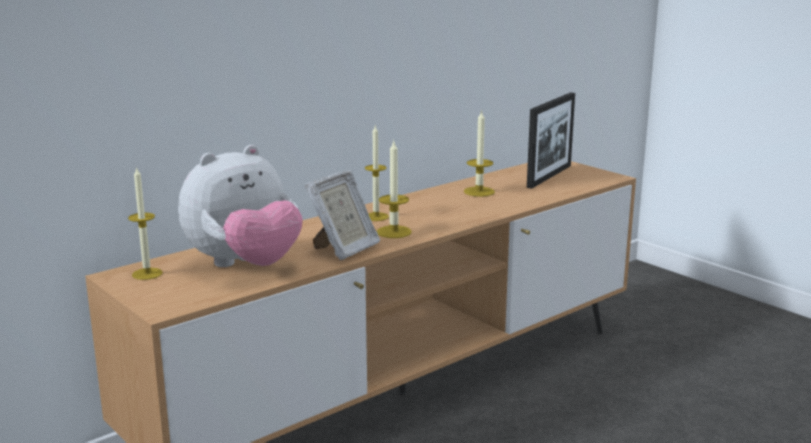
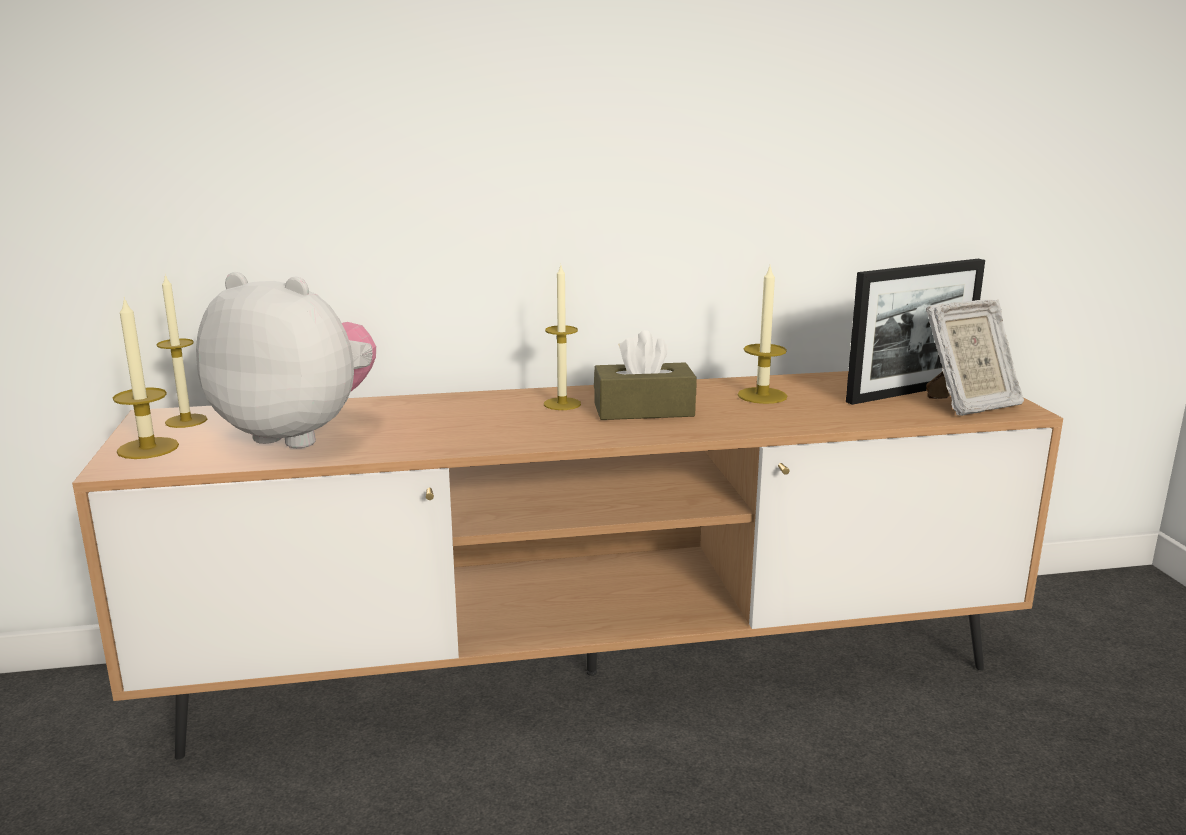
camera: 30 degrees right, 0 degrees up
(244, 265) = (298, 434): plush toy -> plush toy turned 150 degrees counterclockwise
(344, 249) = (446, 438): picture frame -> picture frame (968, 405)
(394, 232) = (549, 428): candle -> candle (148, 448)
(429, 211) = (643, 410): none -> brown tissue box

